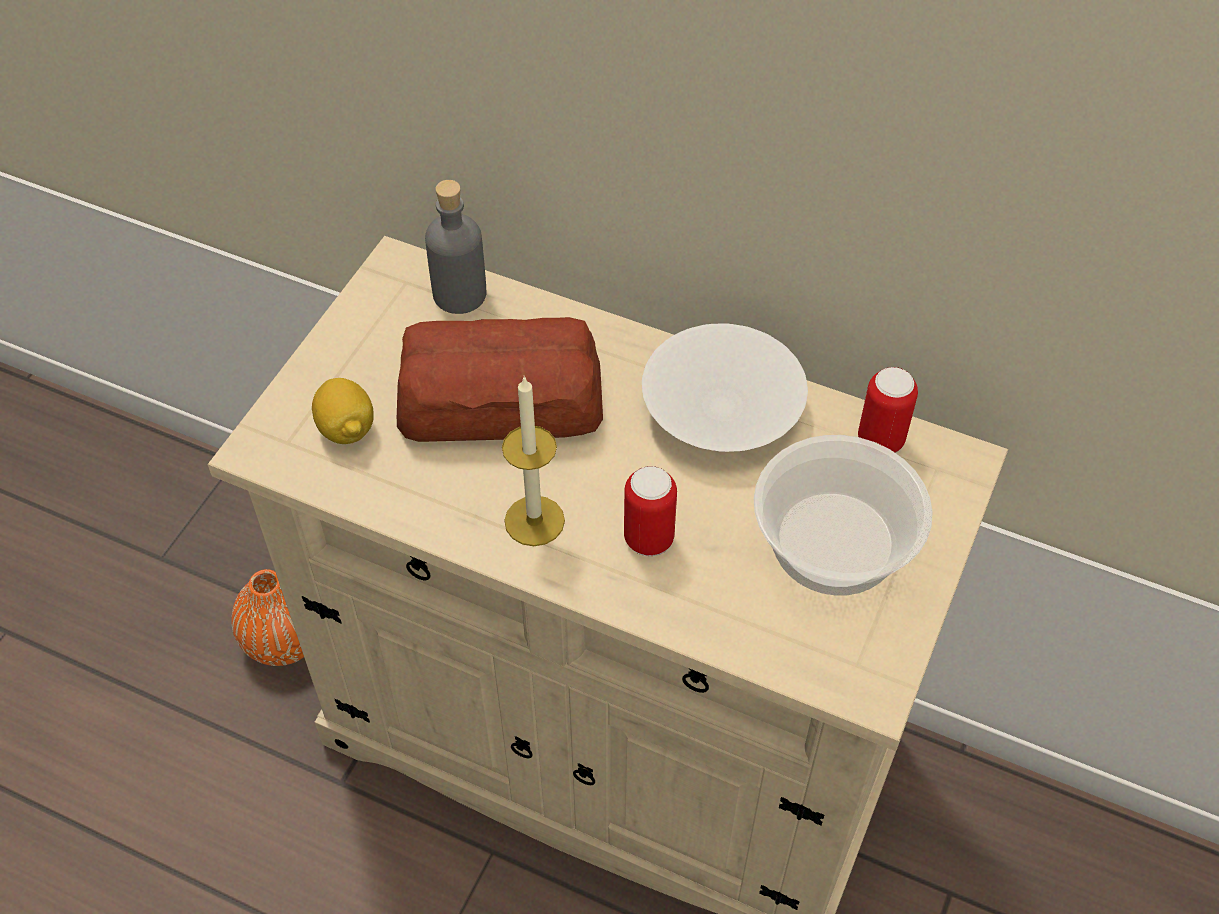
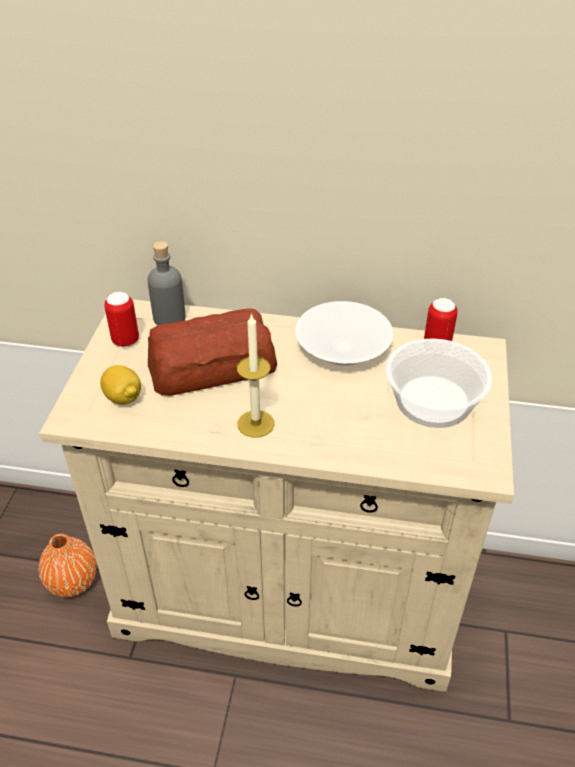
camera: 15 degrees left, 10 degrees down
(648, 538) = (327, 420): can -> can (125, 340)

